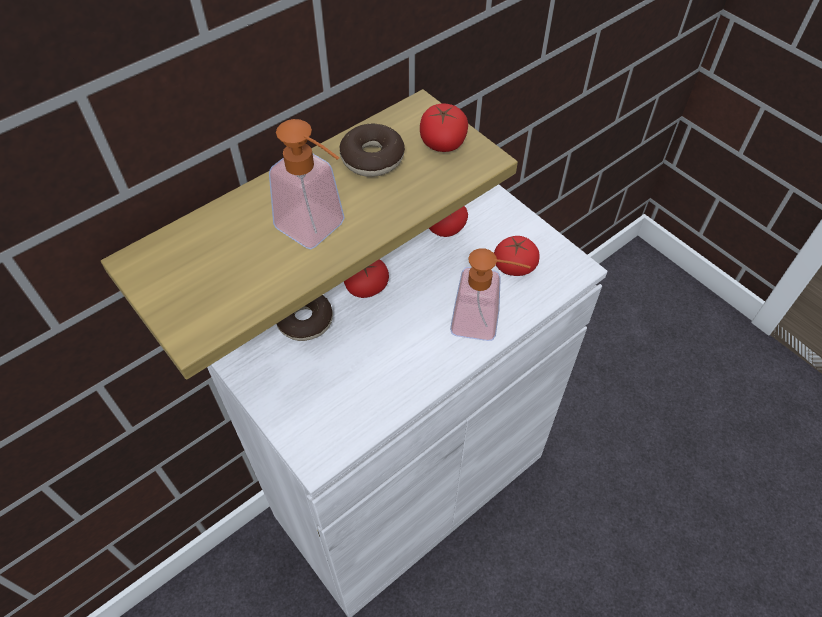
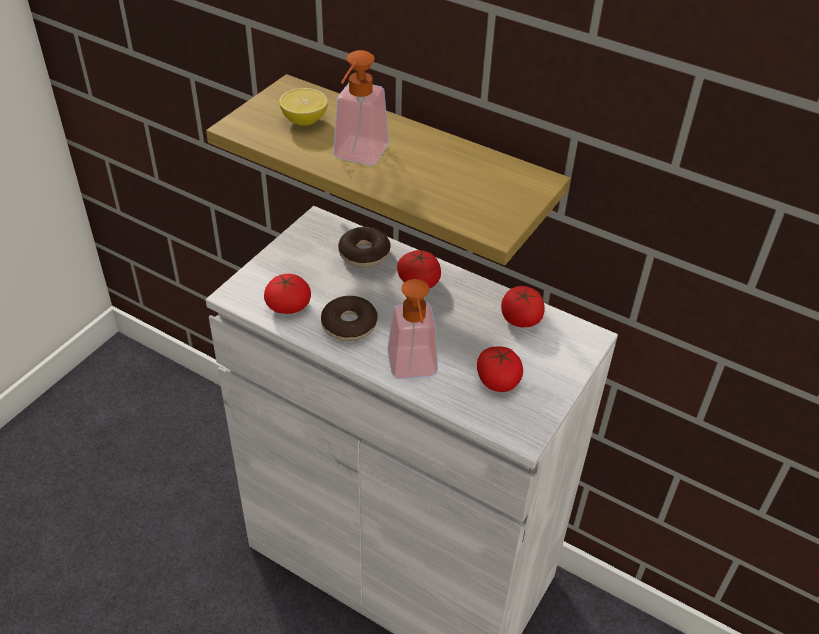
camera: 70 degrees right, 10 degrees down
(219, 262) = (304, 120): none -> lemon
(372, 158) = (456, 166): donut -> donut (349, 325)
(442, 142) = (501, 201): tomato -> tomato (288, 305)

